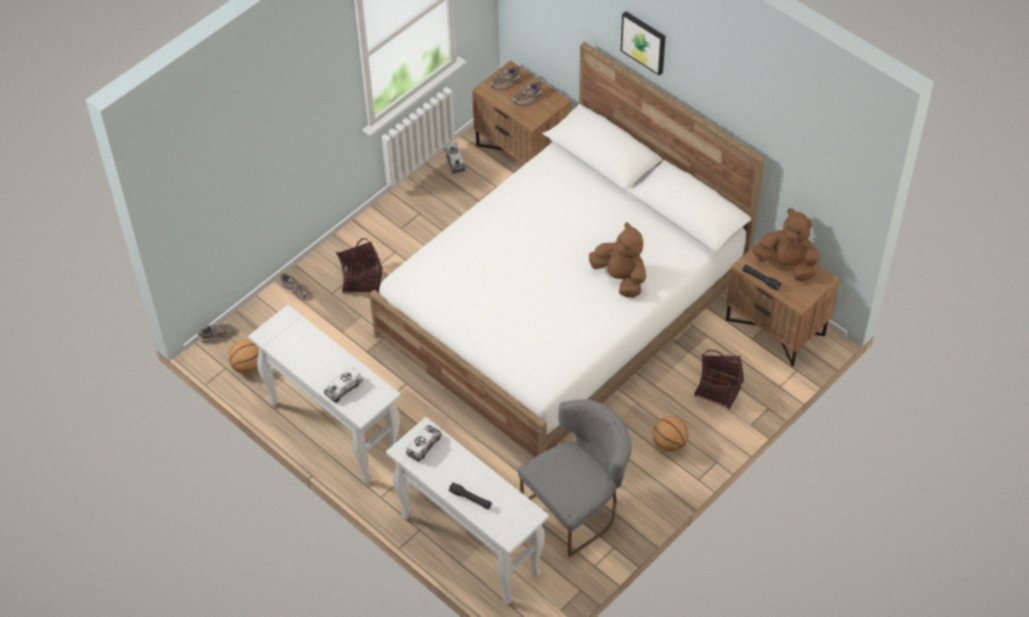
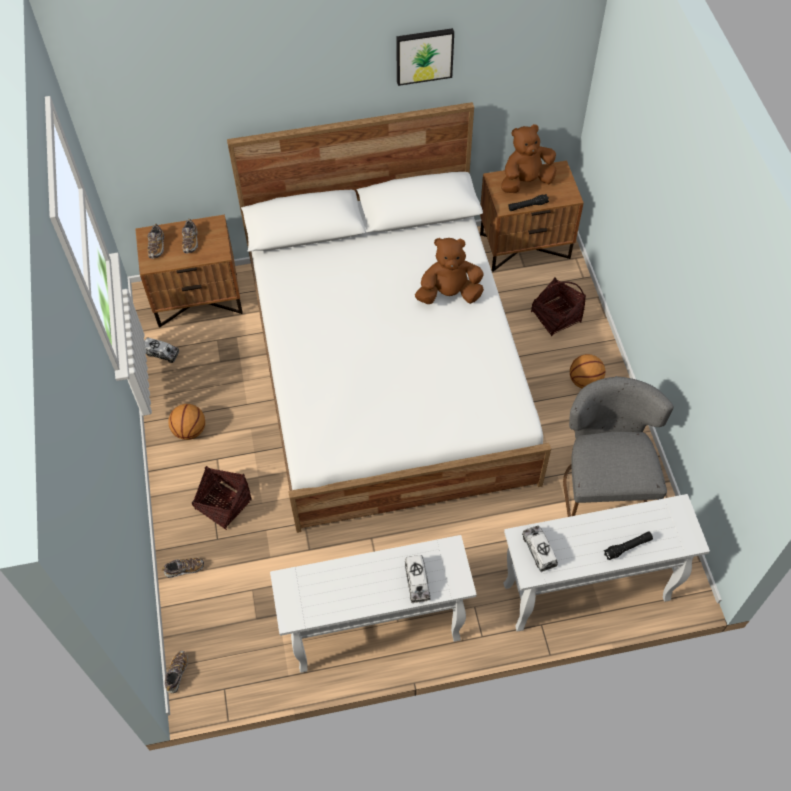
camera: 55 degrees left, 5 degrees up
(248, 366) = (239, 666): basketball -> basketball (189, 430)
(644, 42) = (299, 86): picture -> picture (424, 55)

